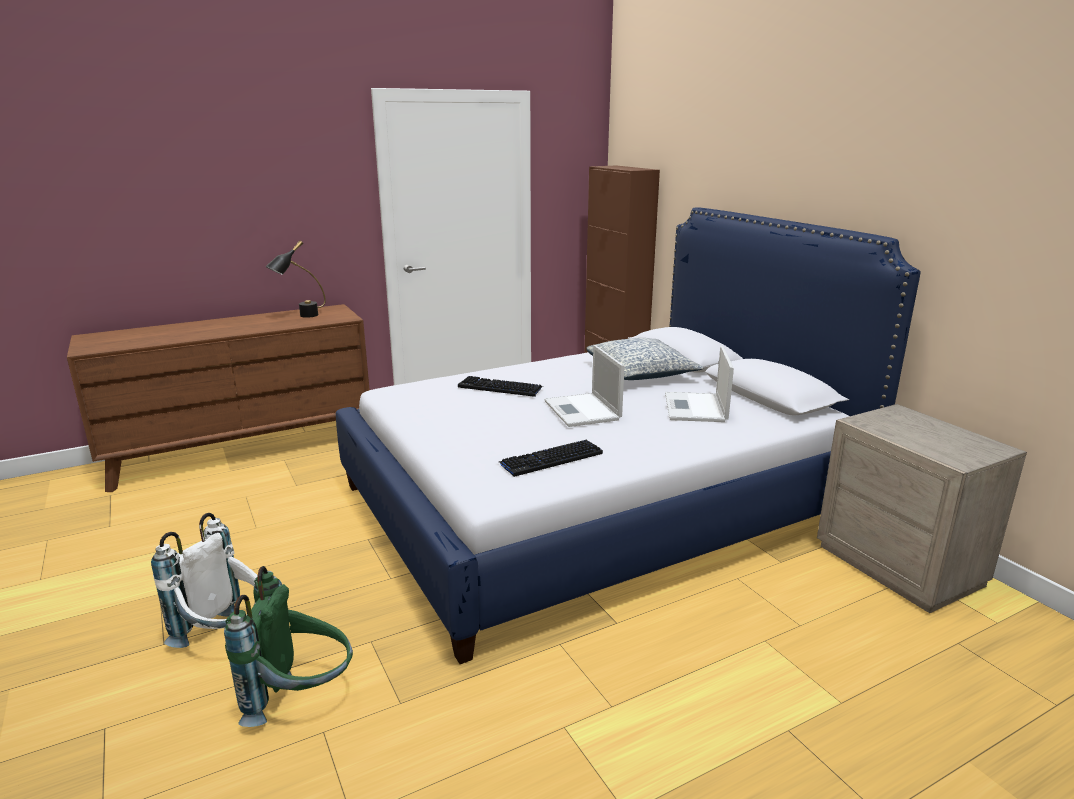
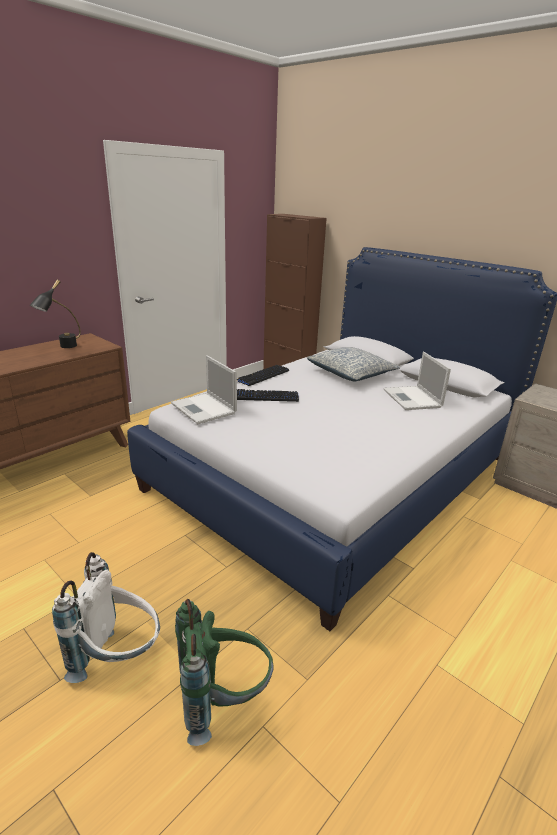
camera: 20 degrees left, 5 degrees up
(550, 459) = (355, 454): keyboard -> keyboard (262, 376)
(583, 411) = (341, 410): laptop -> laptop (204, 409)

